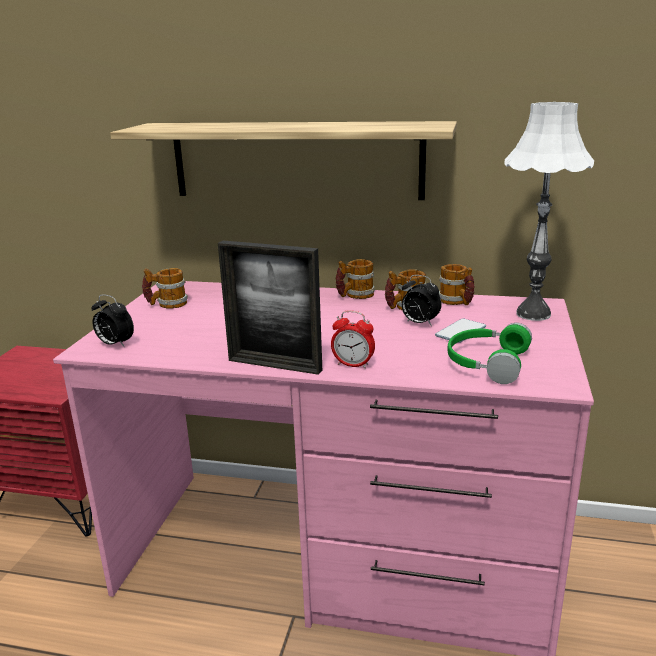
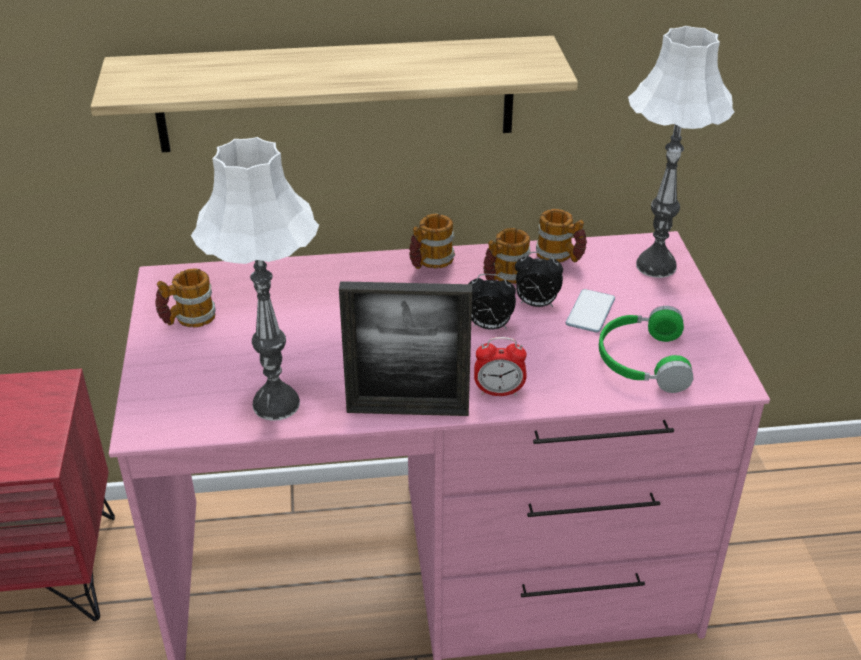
camera: 20 degrees left, 15 degrees up
(115, 344) = (175, 411): alarm clock -> alarm clock (489, 326)
(183, 350) = (275, 405): none -> white table lamp

